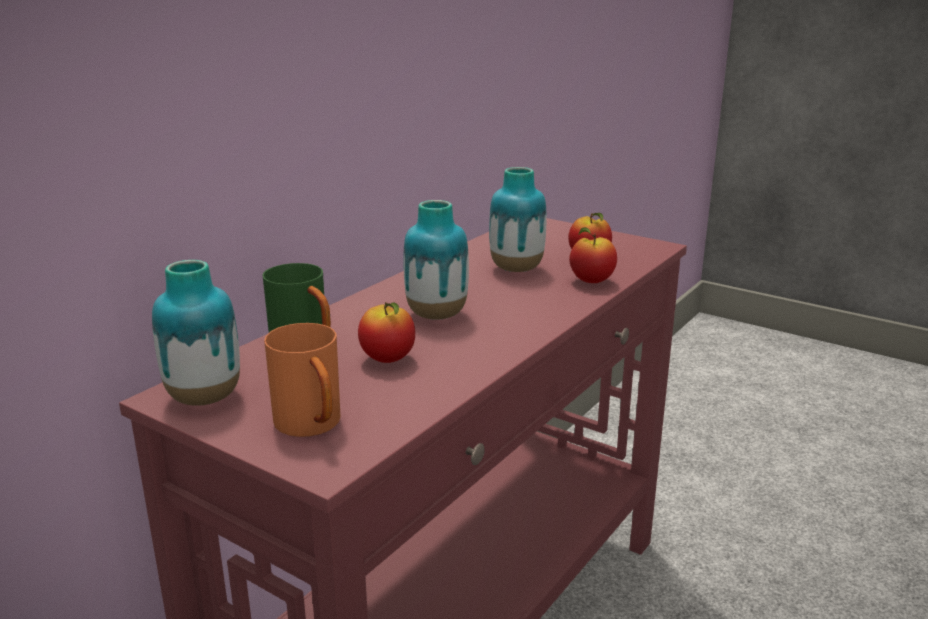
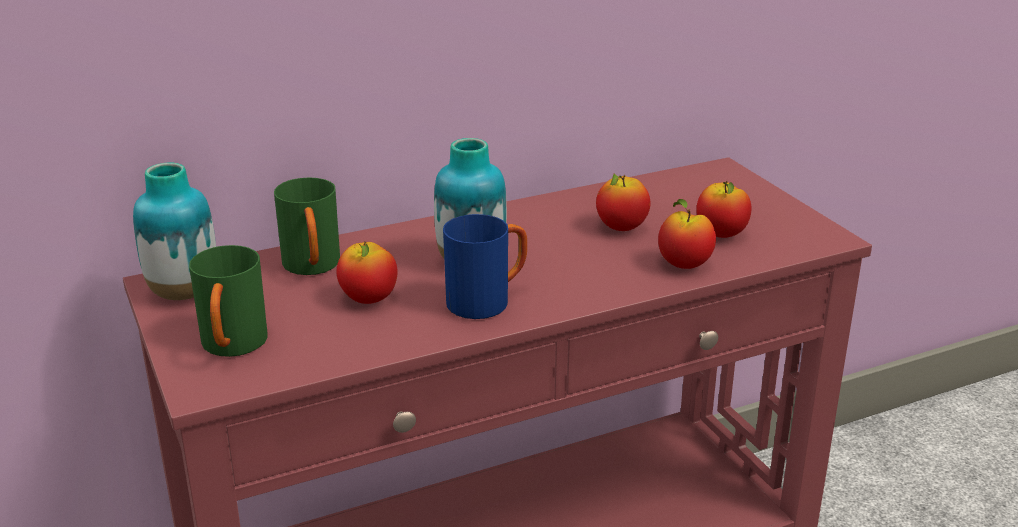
camera: 30 degrees right, 5 degrees up
(313, 427) = (232, 348): orange mug -> green mug
(486, 336) = (488, 301): none -> blue mug
(516, 269) = (621, 228): vase -> apple

